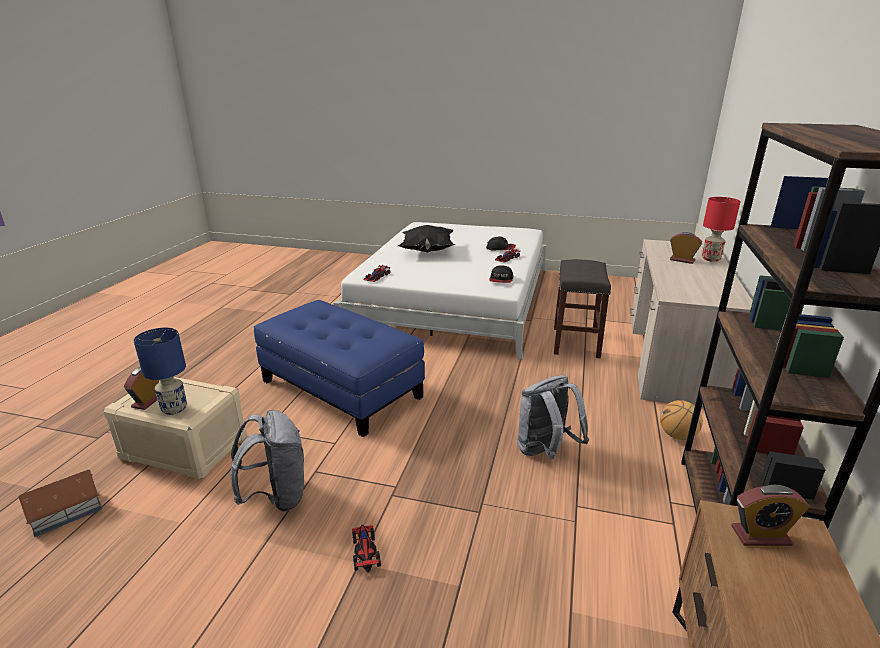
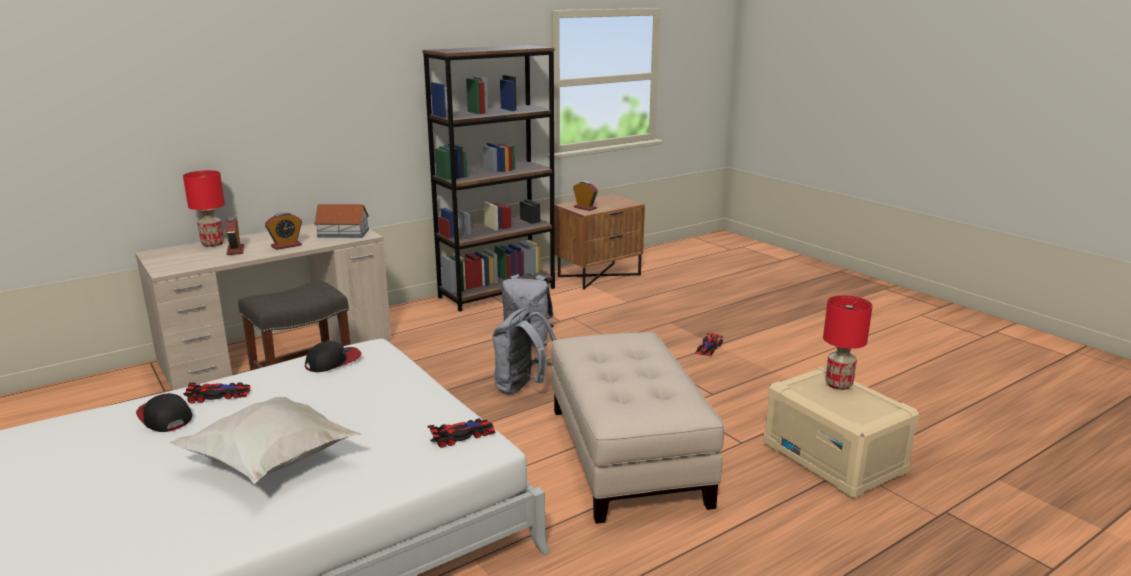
camera: 140 degrees left, 5 degrees down
(65, 511) = (945, 443): toy house -> toy house (344, 233)
(148, 401) = (868, 401): alarm clock -> alarm clock (286, 246)
(174, 408) = (838, 385): blue table lamp -> red table lamp
(277, 496) = (753, 390): grey backpack -> grey backpack (523, 388)
(340, 389) = (628, 455): blue ottoman -> beige ottoman
(426, 251) = (273, 464): black pillow -> white pillow
(677, 436) = (427, 319): basketball -> none

